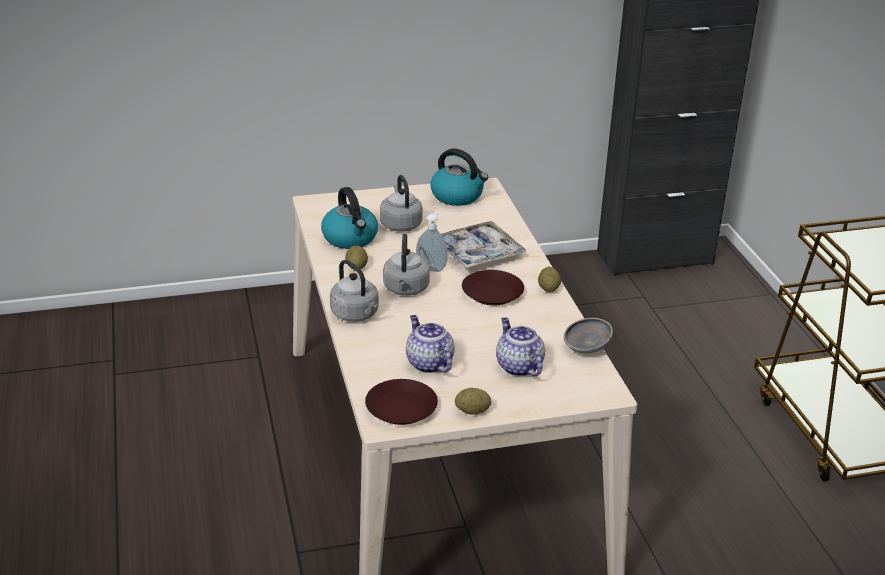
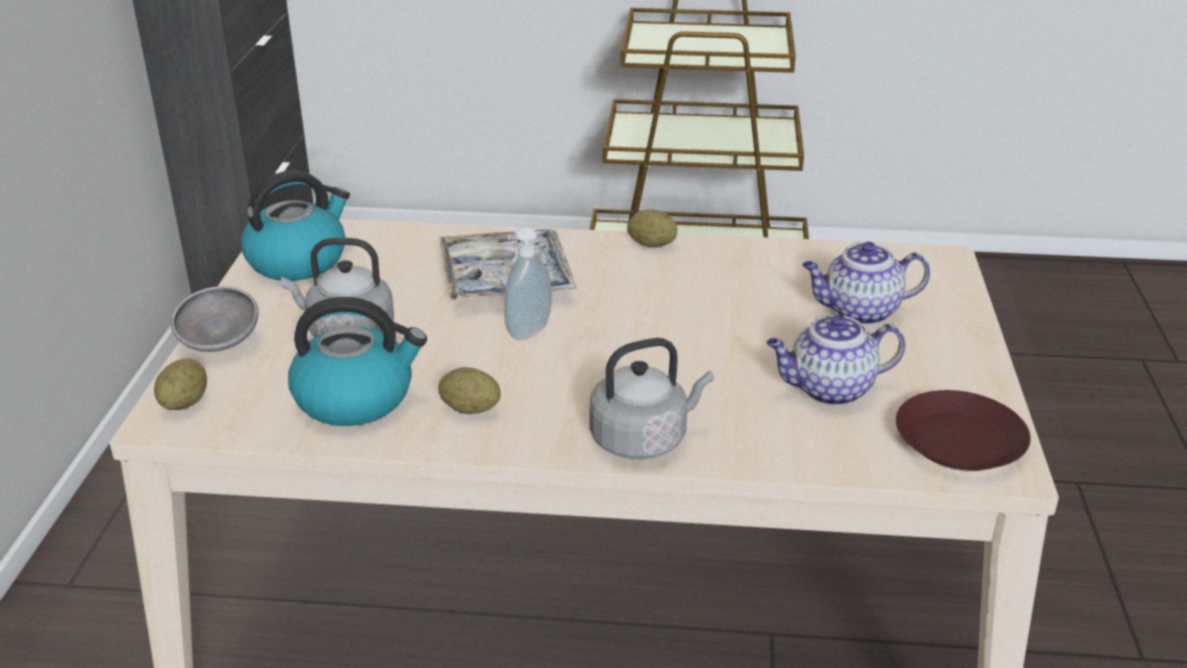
camera: 70 degrees left, 0 degrees up
(406, 289) = (584, 369): grey kettle -> none
(472, 411) = (975, 374): potato -> potato (184, 403)
(493, 293) = (641, 291): brown plate -> none
(586, 348) = (826, 251): grey bowl -> grey bowl (219, 343)

